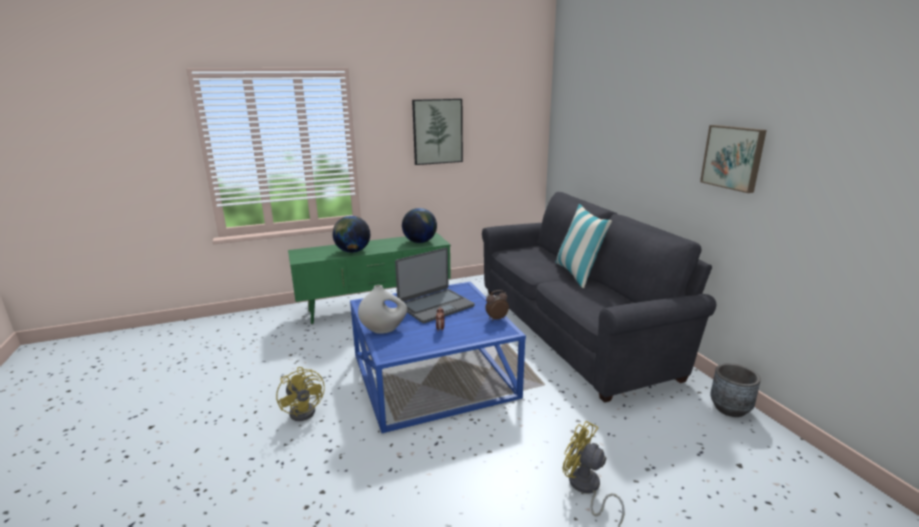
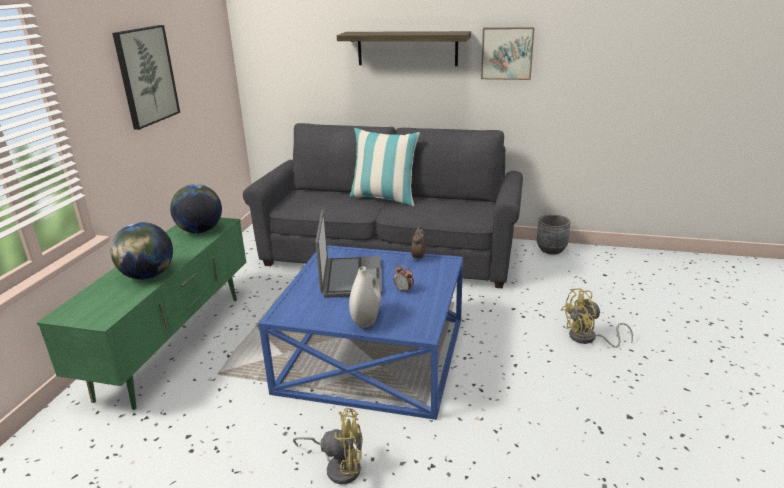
camera: 55 degrees left, 5 degrees up
(649, 139) = (407, 48): none -> shelf

